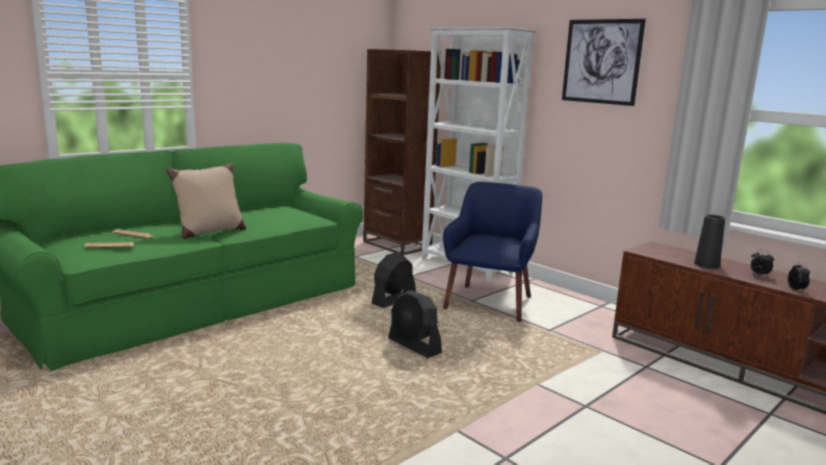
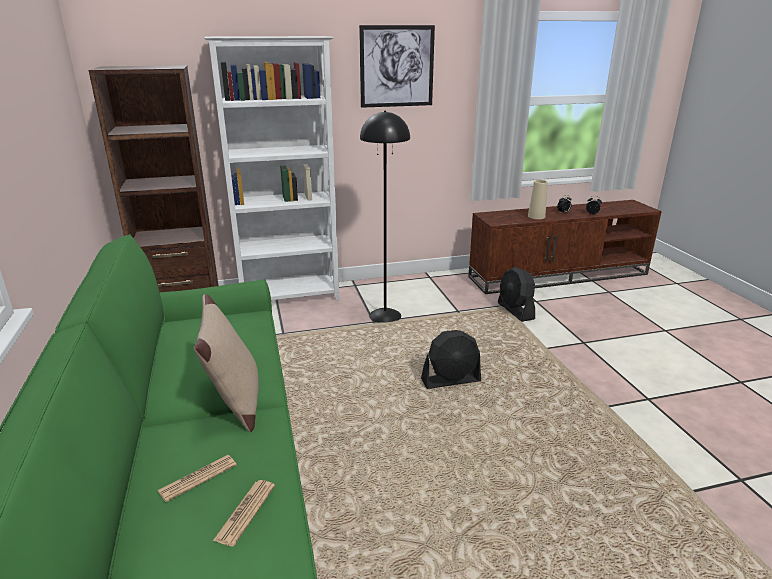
camera: 60 degrees left, 10 degrees up
(393, 300) = (337, 359): black fan -> black fan (515, 311)
(490, 302) = (385, 315): blue armchair -> black floor lamp
(706, 265) = (536, 216): black vase -> beige vase

